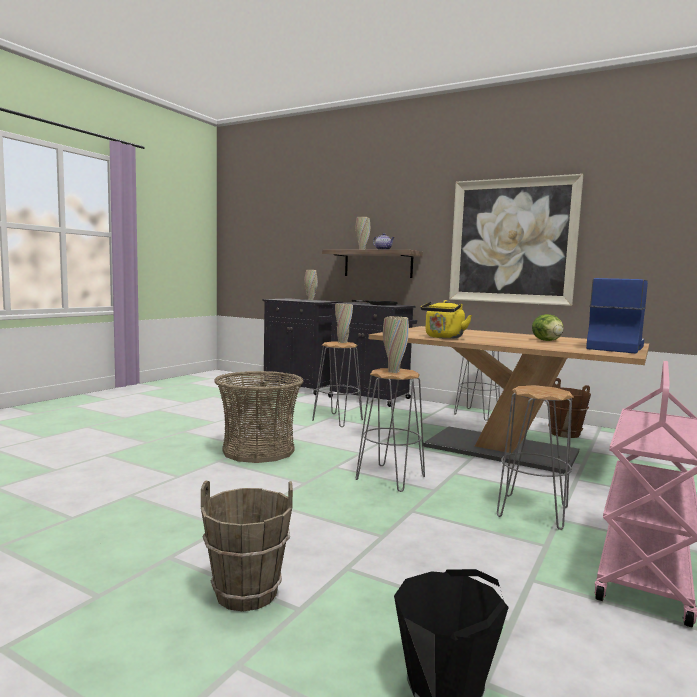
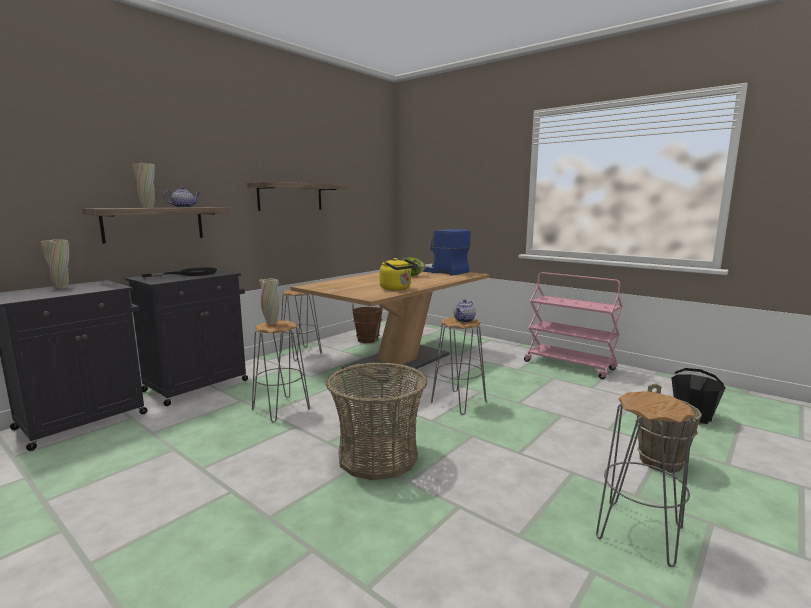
camera: 80 degrees left, 5 degrees up
(394, 372) = (464, 320): beige vase -> teapot
(512, 241) = (290, 197): picture -> shelf
(531, 511) = (510, 373): grey stool -> grey stool (639, 533)

